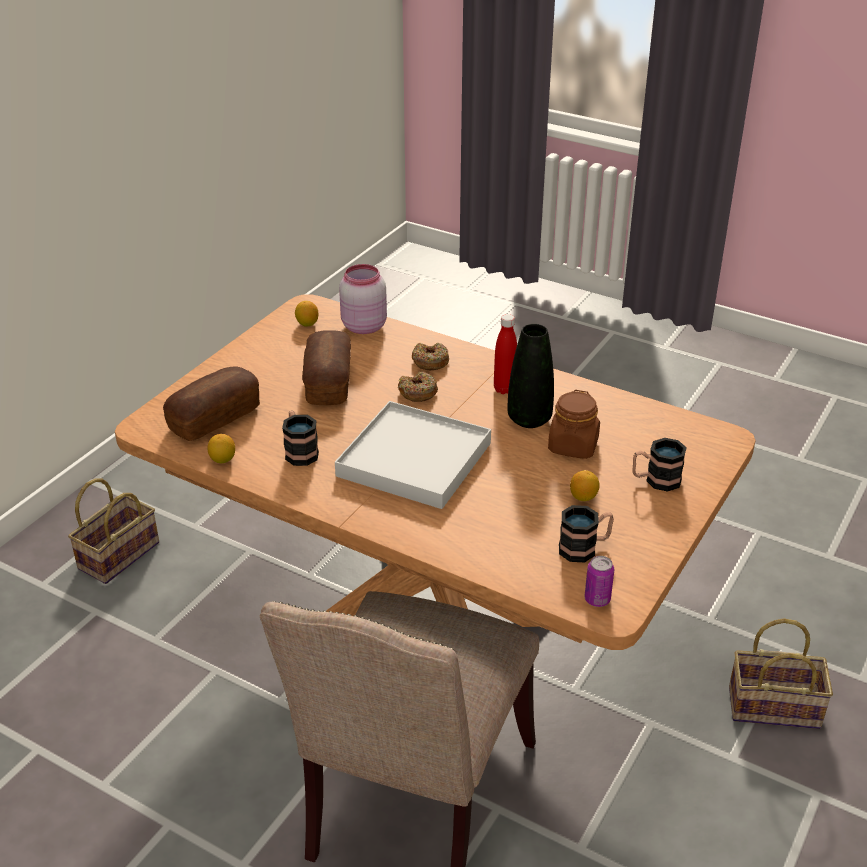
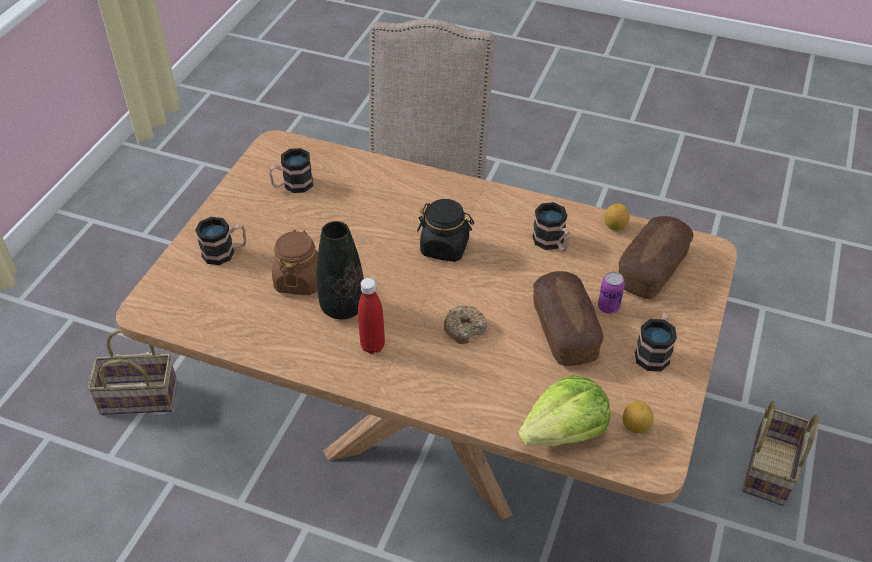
camera: 170 degrees right, 10 degrees up
(260, 361) = (654, 352): none -> mug
(362, 326) = (564, 431): pink jar -> lettuce
(415, 459) = (445, 247): white tray -> black jar
(430, 362) = (463, 378): donut -> none
(583, 497) = (291, 228): lemon -> none
(597, 599) = (285, 150): can -> can (608, 307)

